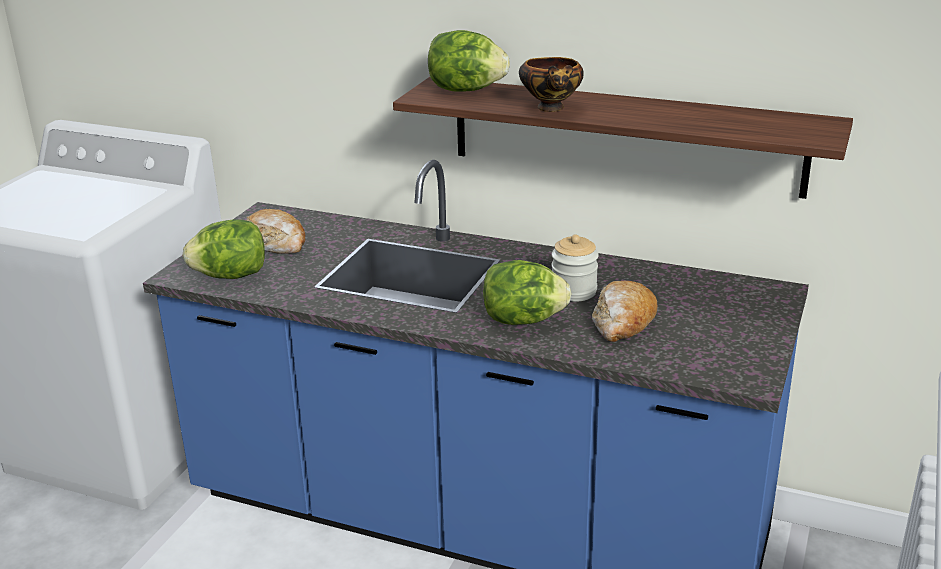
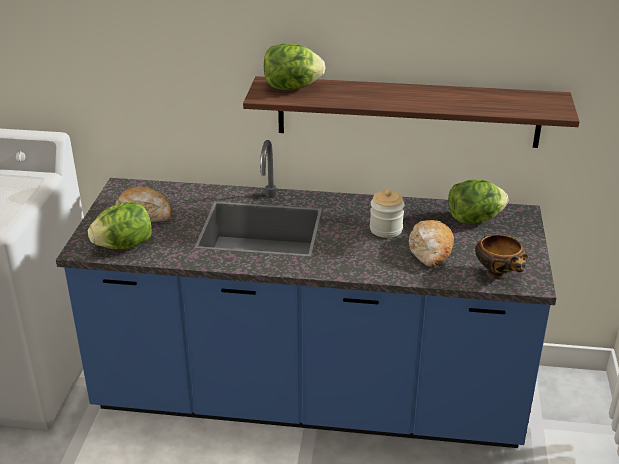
camera: 15 degrees left, 5 degrees up
(523, 320) = (361, 257): lettuce -> lettuce (474, 219)
(552, 108) = (364, 100): bowl -> bowl (498, 275)

